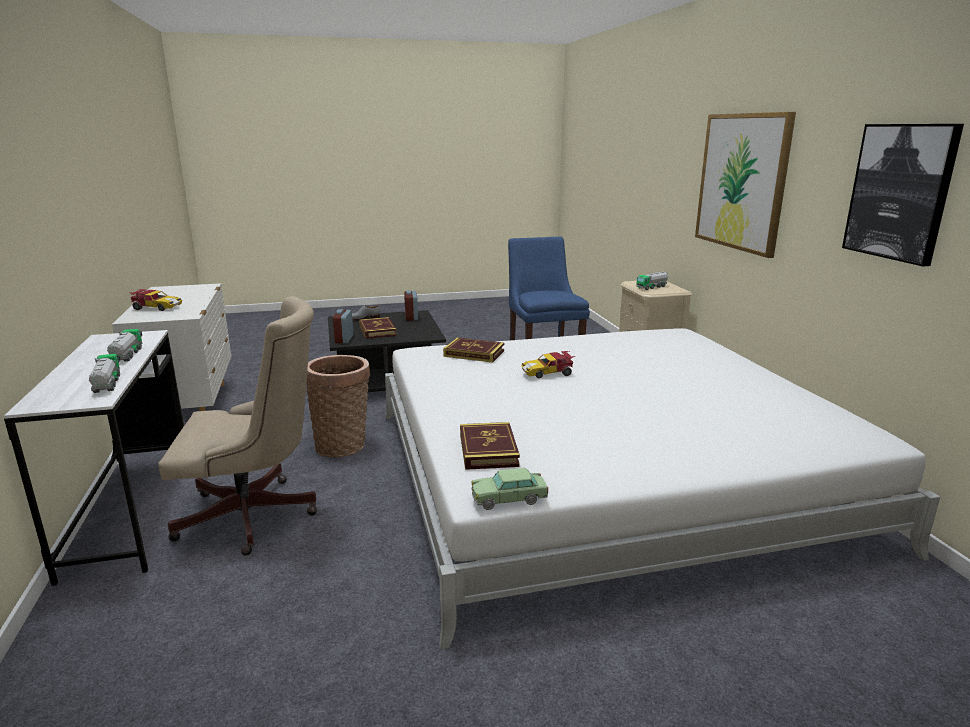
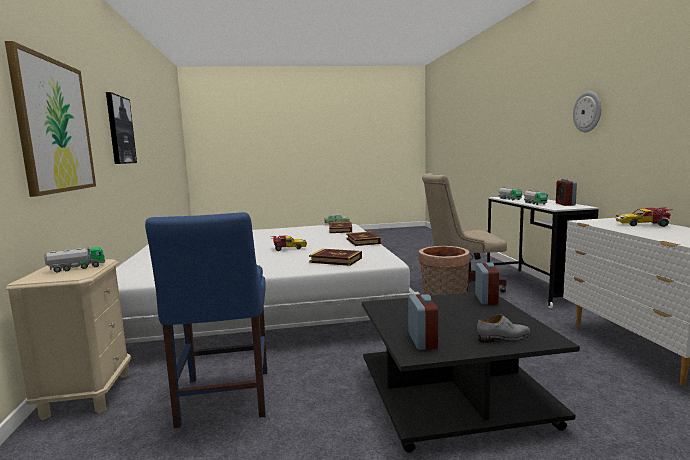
camera: 175 degrees left, 10 degrees down
(39, 194) = (588, 112): none -> wall clock
(98, 347) = (565, 204): none -> alarm clock
(377, 331) = (456, 312): book -> book (363, 241)

